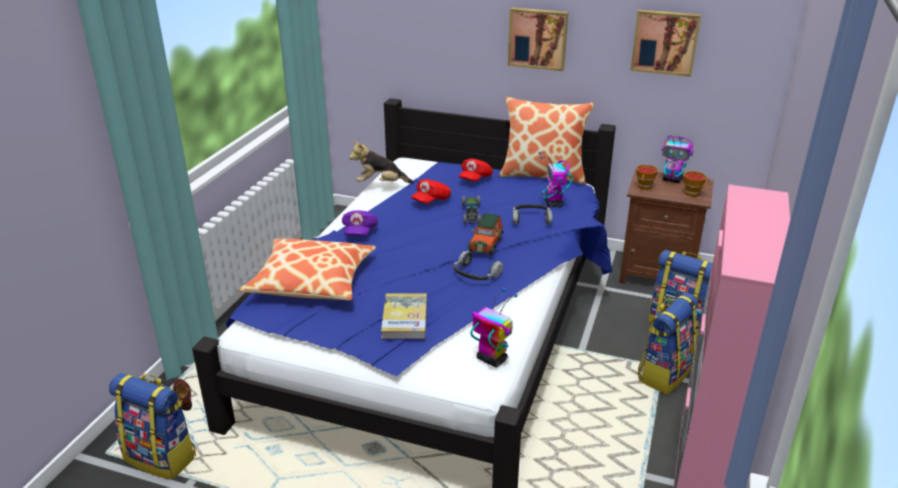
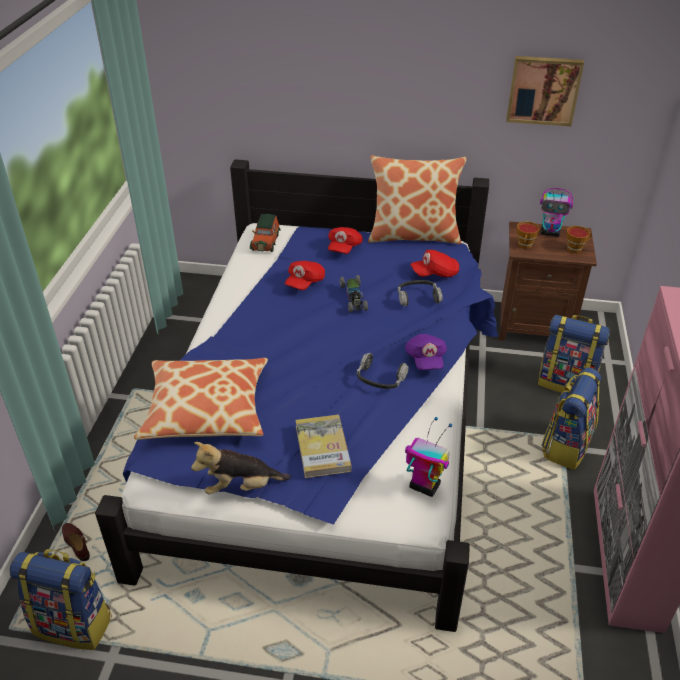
camera: 10 degrees left, 10 degrees up
(359, 232) = (239, 335): purple cap -> purple cap (425, 360)
(381, 184) = (243, 265): plush toy -> plush toy (241, 487)
(486, 243) = (380, 336): toy car -> toy car (266, 241)
(538, 38) = (403, 89): picture -> none
(553, 203) = (435, 273): toy robot -> red cap

